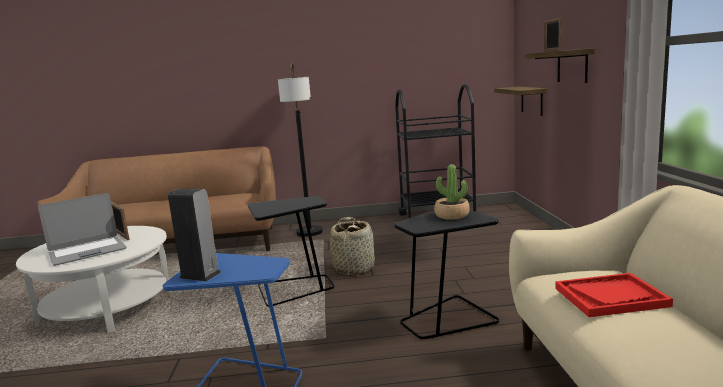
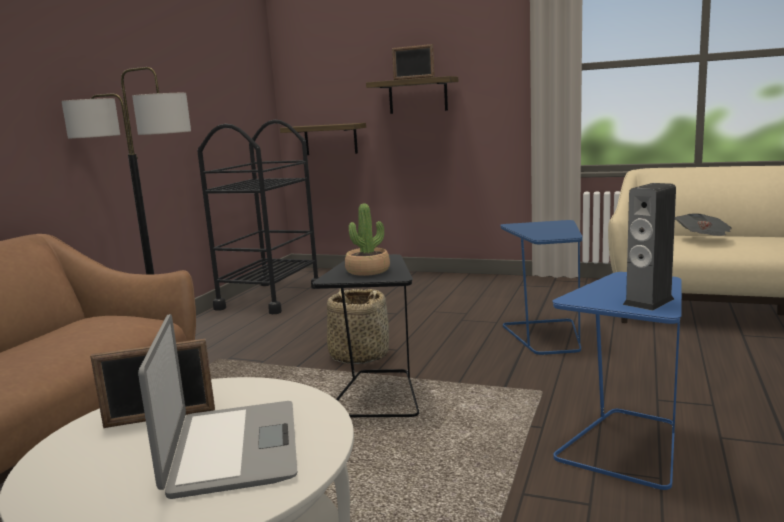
camera: 65 degrees left, 0 degrees up
(447, 319) = (546, 336): black side table -> blue side table
(452, 215) = (538, 226): potted plant -> potted plant (368, 271)
(610, 297) = (703, 239): red tray -> newspaper

